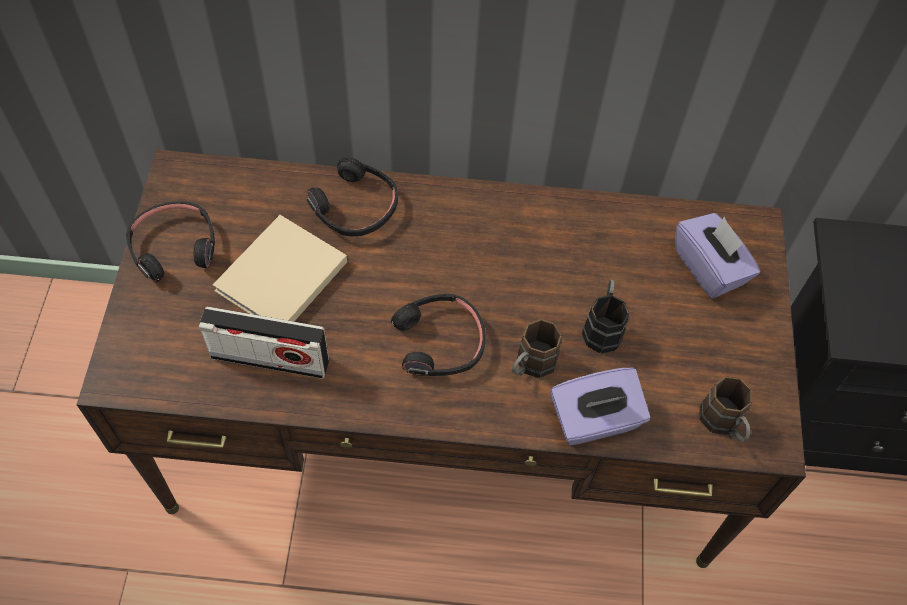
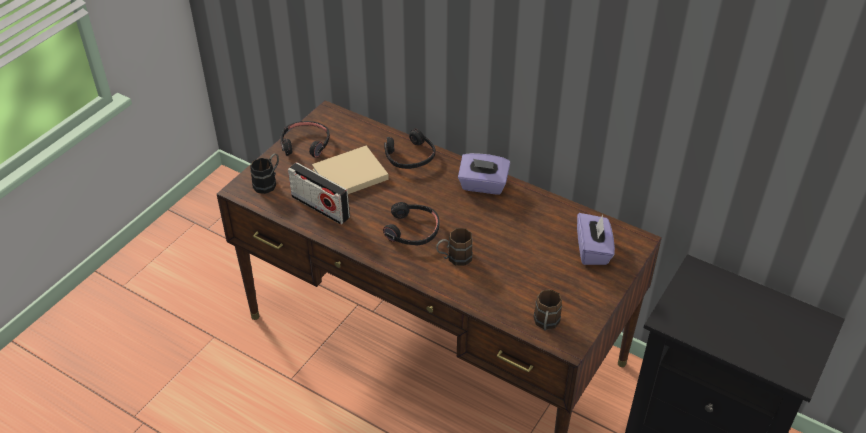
camera: 30 degrees right, 15 degrees down
(594, 420) = (472, 295): purple tissue box -> purple tissue box (483, 185)
(602, 326) = (508, 255): black mug -> black mug (268, 182)

